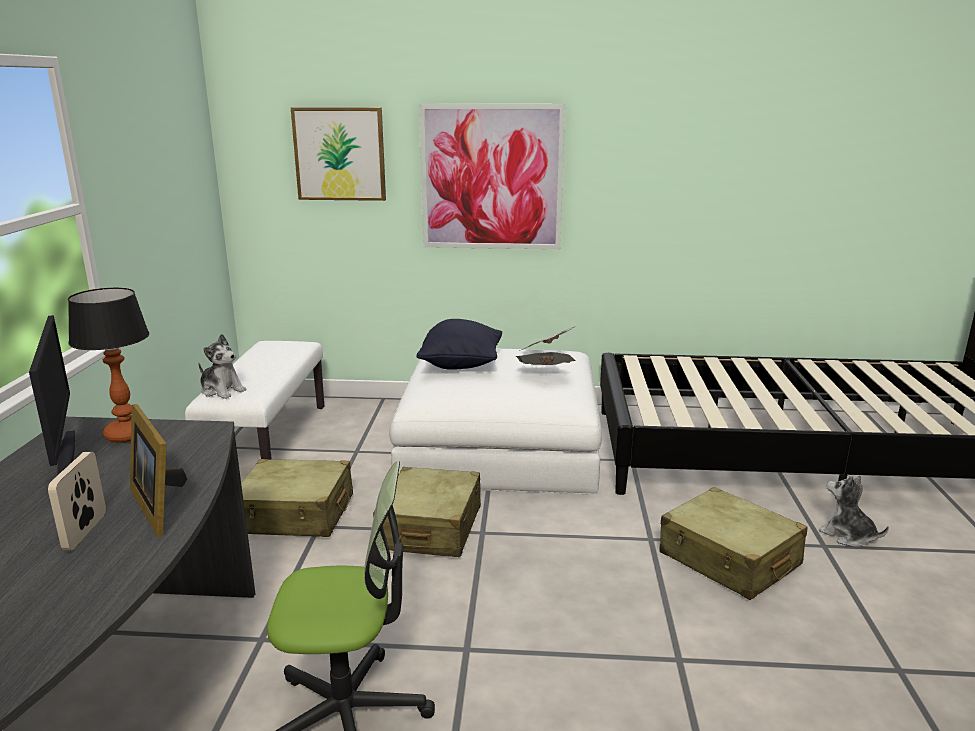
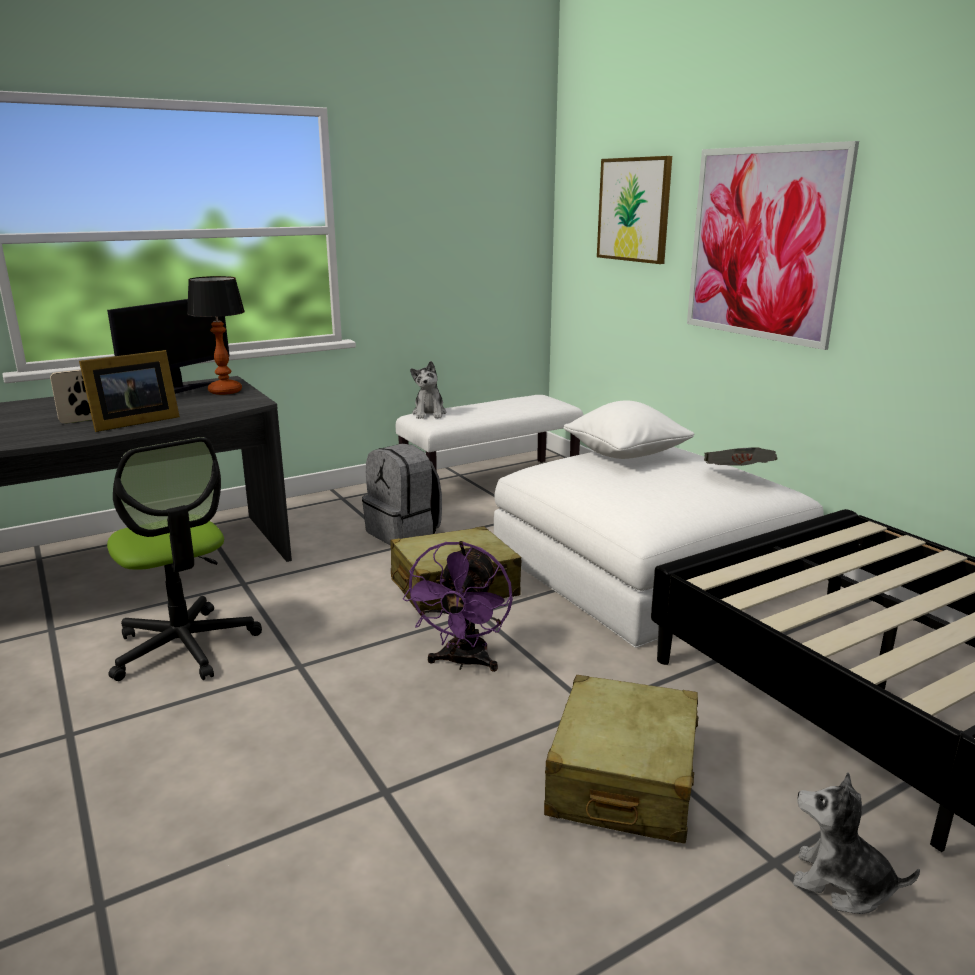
camera: 55 degrees right, 0 degrees up
(160, 505) = (132, 422): picture frame -> picture frame turned 150 degrees counterclockwise
(296, 514) = (404, 533): beige suitcase -> grey backpack
(461, 365) = (626, 456): black pillow -> white pillow
(545, 374) = (675, 490): newspaper -> none
(546, 566) = (463, 662): none -> purple fan
(847, 536) = (841, 884): plush toy -> plush toy turned 75 degrees counterclockwise

